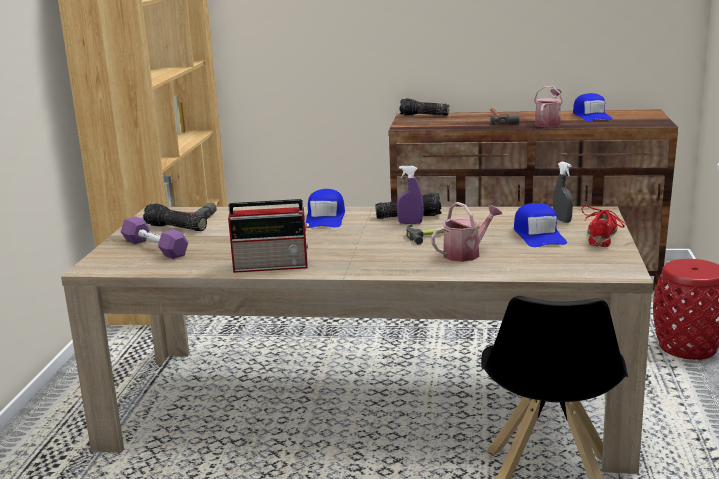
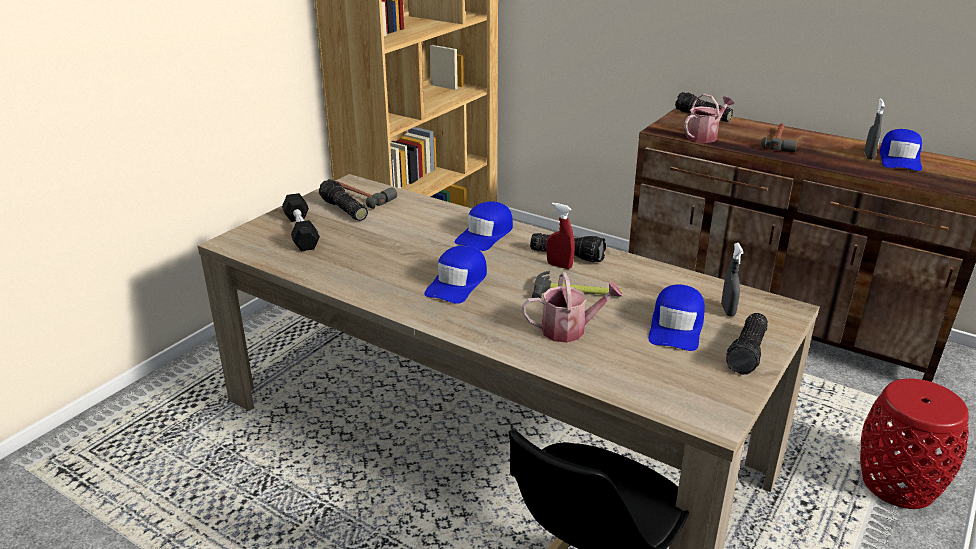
camera: 25 degrees right, 10 degrees up
(155, 248) = (301, 232): purple dumbbell -> black dumbbell
(272, 266) = (372, 287): radio -> none
(342, 248) = (458, 283): none -> blue cap
(410, 223) = (559, 266): purple spray bottle -> red spray bottle
(548, 123) = (832, 160): watering can -> watering can (705, 136)
(569, 117) = (869, 156): none -> grey spray bottle
(603, 237) = (749, 353): red shoe -> flashlight

